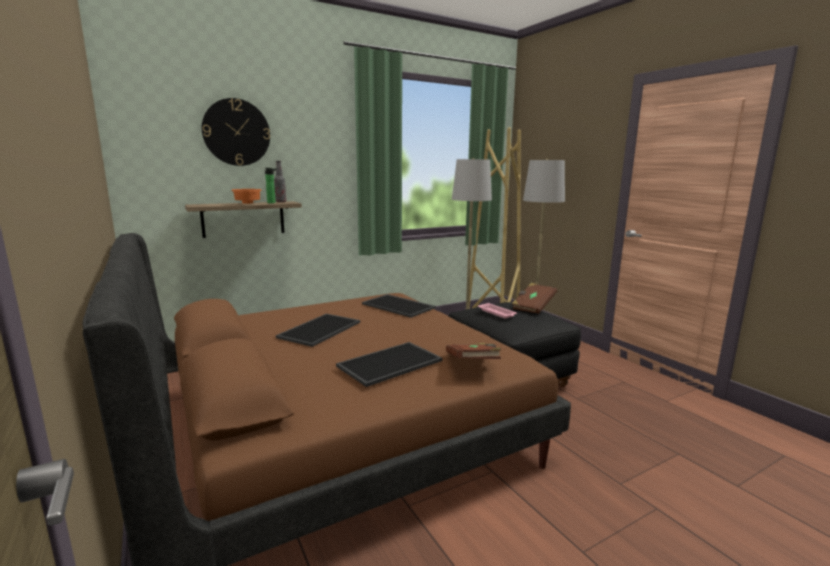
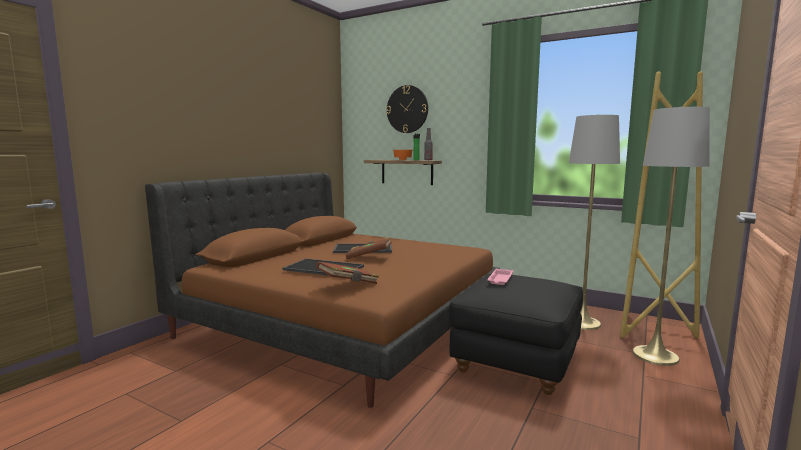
camera: 60 degrees right, 5 degrees down
(399, 306) = (446, 253): tray -> none
(533, 307) = (553, 288): brown book -> brown book (369, 257)

